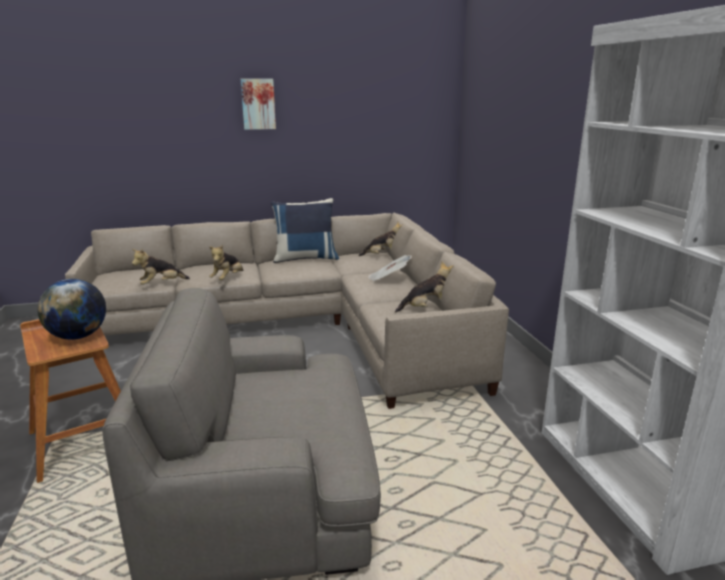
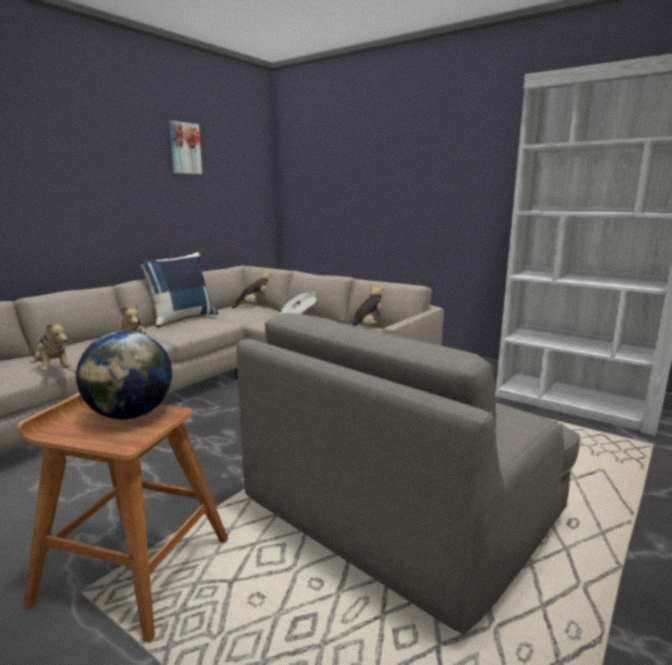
camera: 40 degrees left, 5 degrees down
(161, 284) = (53, 370): plush toy -> plush toy turned 60 degrees counterclockwise
(258, 104) = (100, 149): picture -> picture (184, 148)

